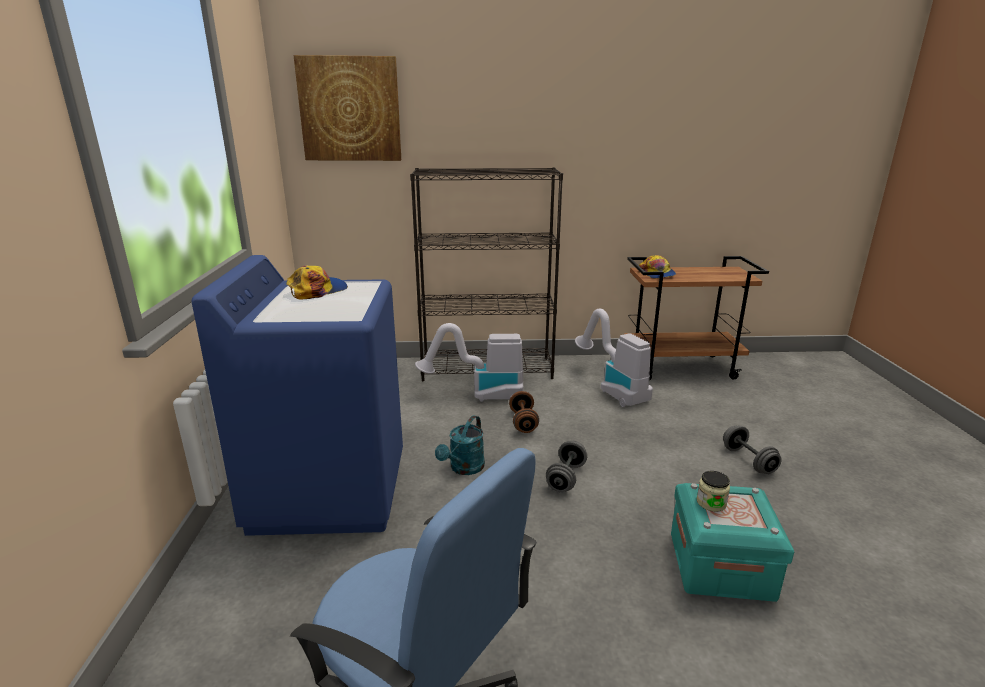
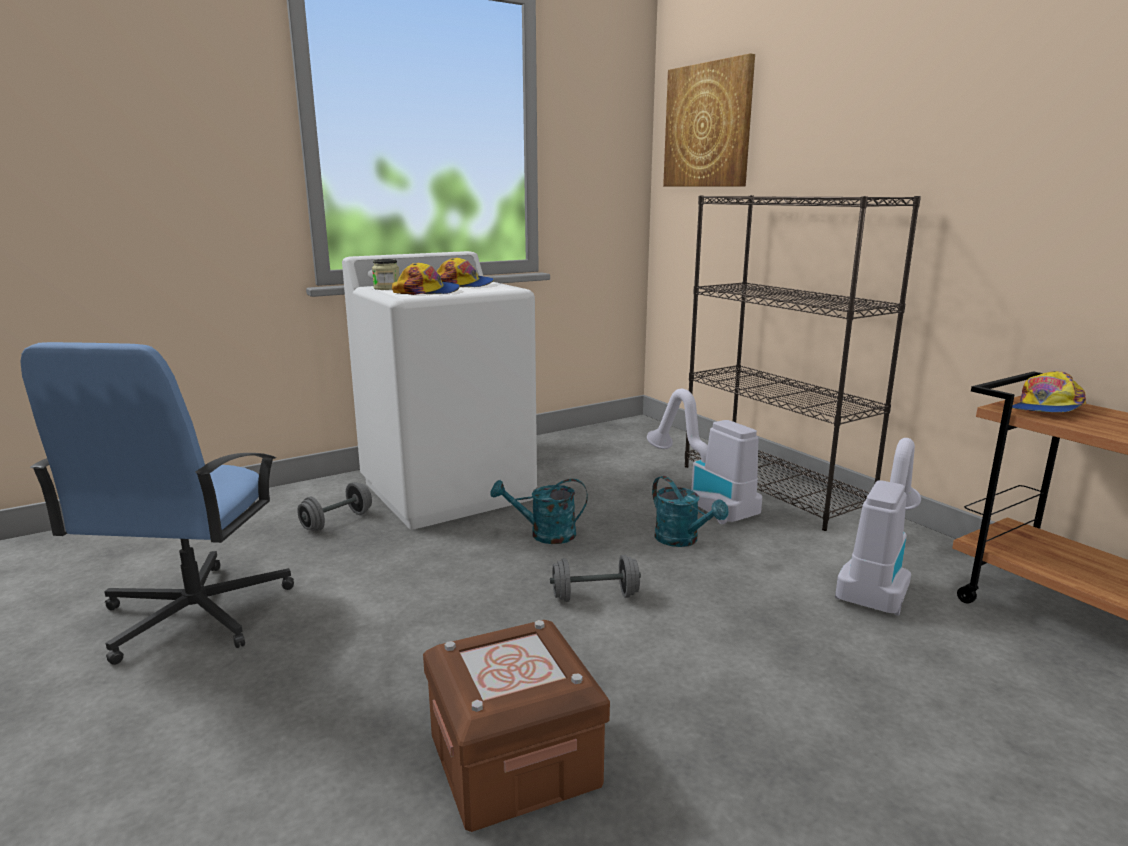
camera: 60 degrees right, 5 degrees down
(329, 489) = (448, 490): blue washing machine -> white washing machine
(337, 307) = (427, 292): none -> cap
(523, 422) = (682, 540): brown dumbbell -> turquoise watering can
(711, 503) = (509, 644): jar -> jar (387, 288)
(720, 565) = (514, 760): turquoise storage box -> brown storage box
(748, 461) = (850, 758): grey dumbbell -> grey dumbbell (337, 521)

